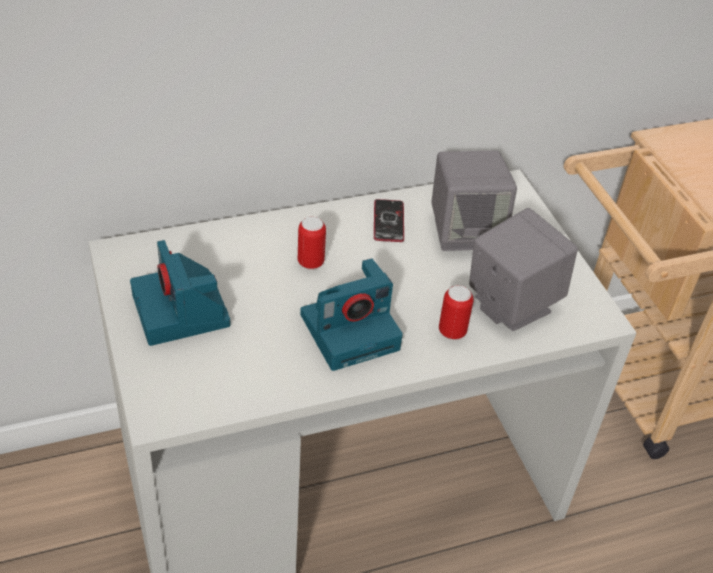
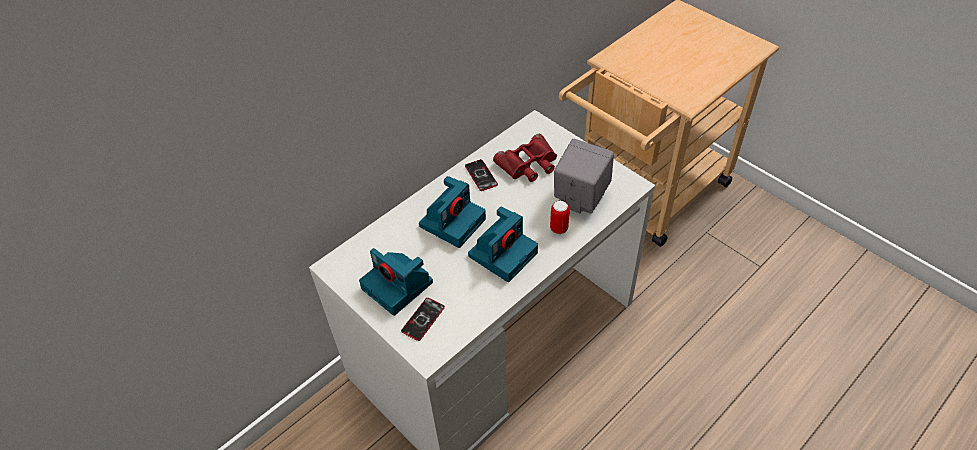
camera: 20 degrees left, 5 degrees up
(183, 367) = (423, 319): none -> phone
(310, 262) = (453, 221): can -> camera
(465, 233) = (528, 164): grey speaker -> red binoculars

